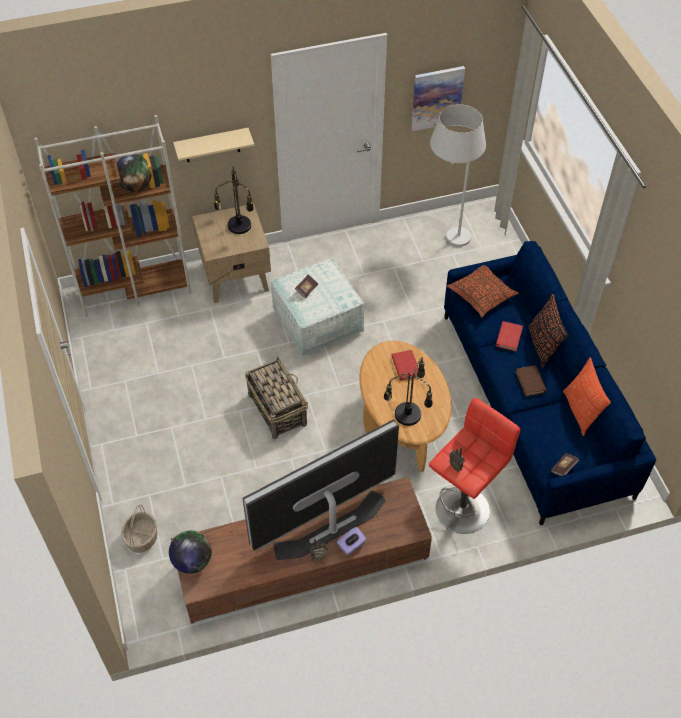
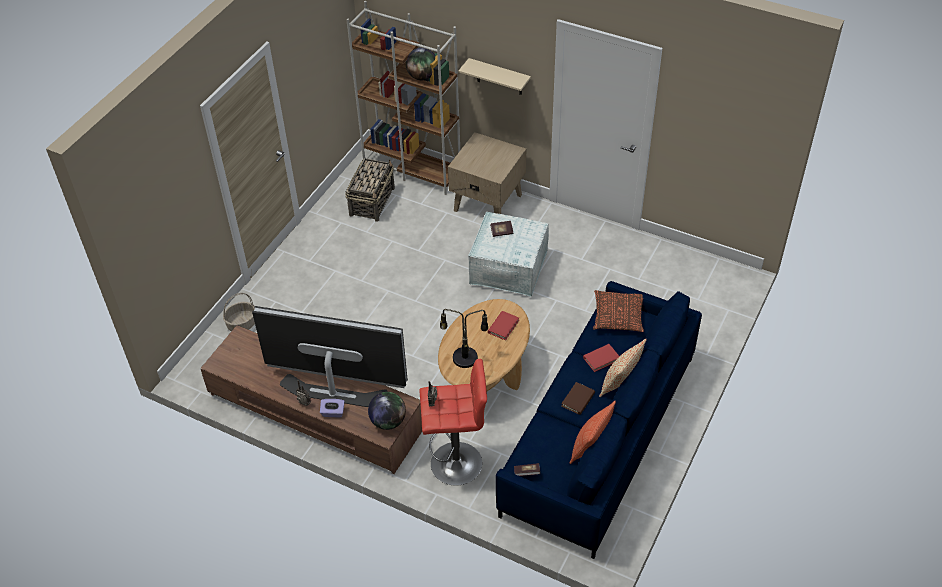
camera: 45 degrees right, 5 degrees down
(192, 561) = (232, 347): globe -> globe (388, 421)
(239, 225) = (498, 157): table lamp -> none
(277, 409) = (412, 307): basket -> basket (372, 201)
(437, 98) = (705, 135): picture -> none
(446, 242) = (674, 277): white floor lamp -> none
(542, 346) = (619, 383): black pillow -> beige pillow

